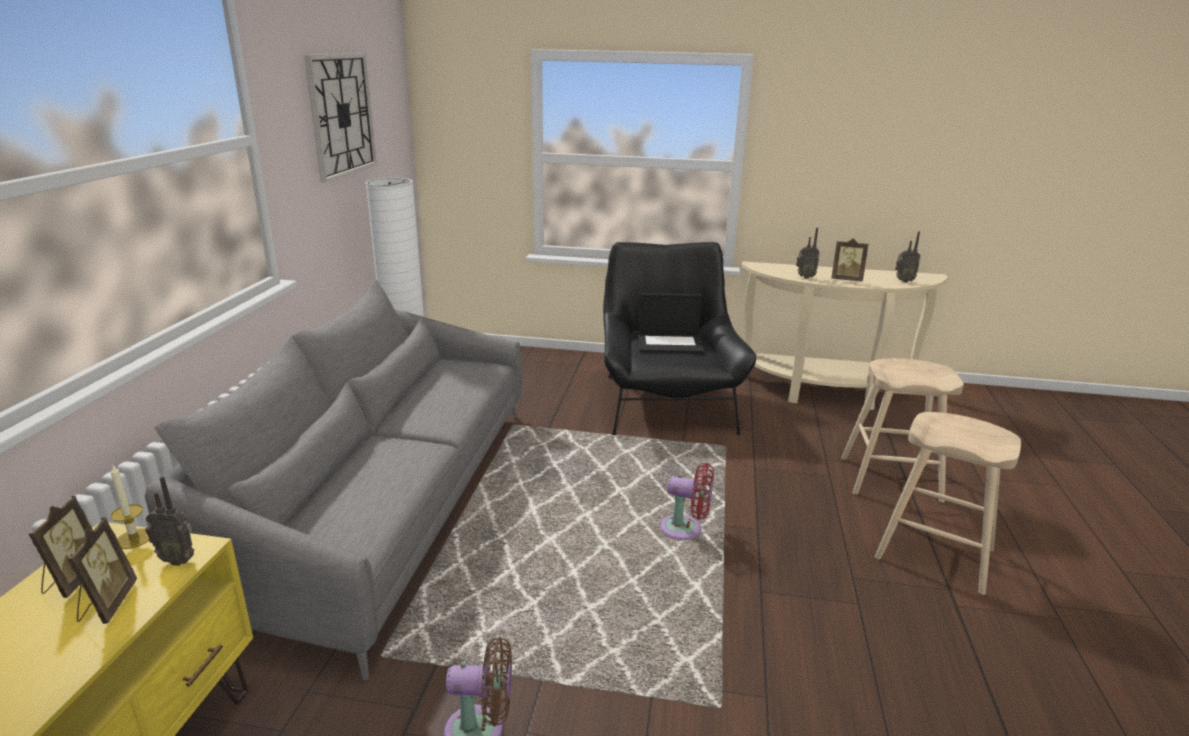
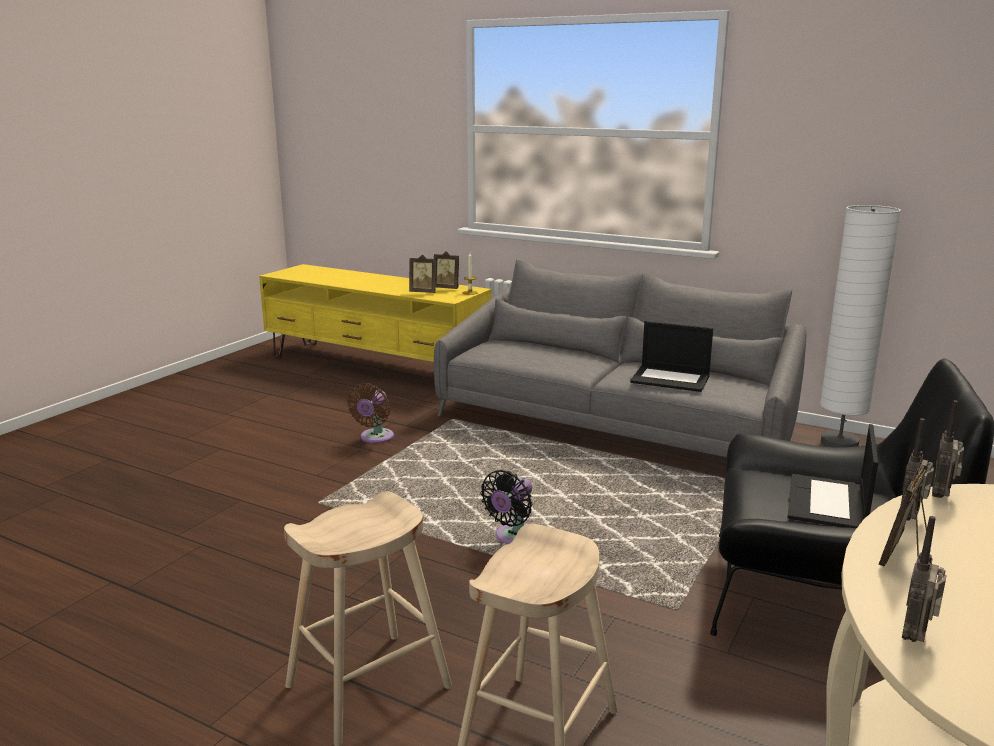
camera: 110 degrees right, 5 degrees down
(178, 559) = (445, 298): radio -> radio (942, 495)
(341, 115) = (872, 134): wall clock -> none
(447, 396) = (671, 379): none -> laptop
(685, 529) = (513, 538): red fan -> black fan

